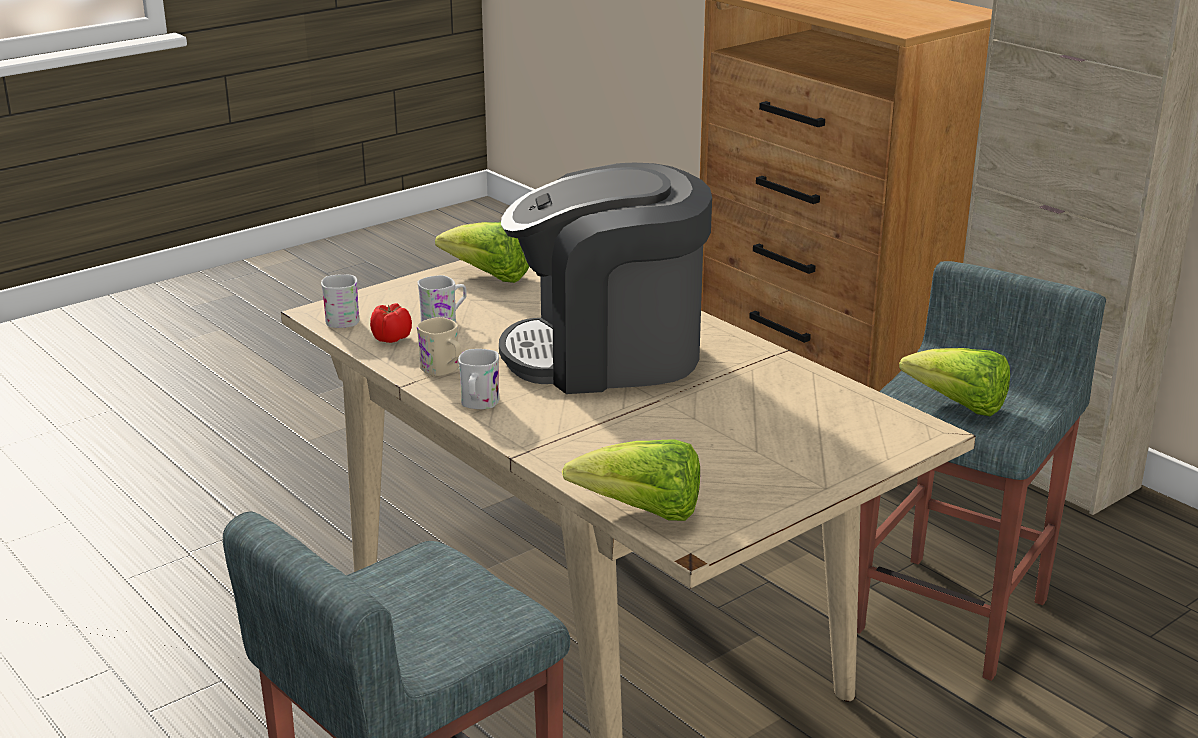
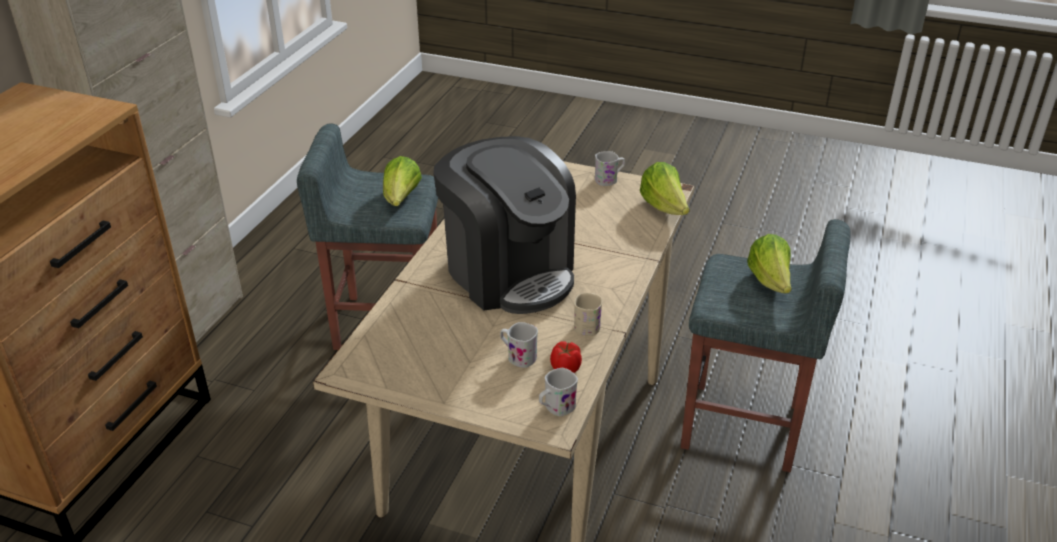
camera: 120 degrees left, 10 degrees up
(478, 404) = (616, 293): white mug -> white mug (609, 179)
(490, 277) = (420, 370): lettuce -> lettuce (770, 282)

